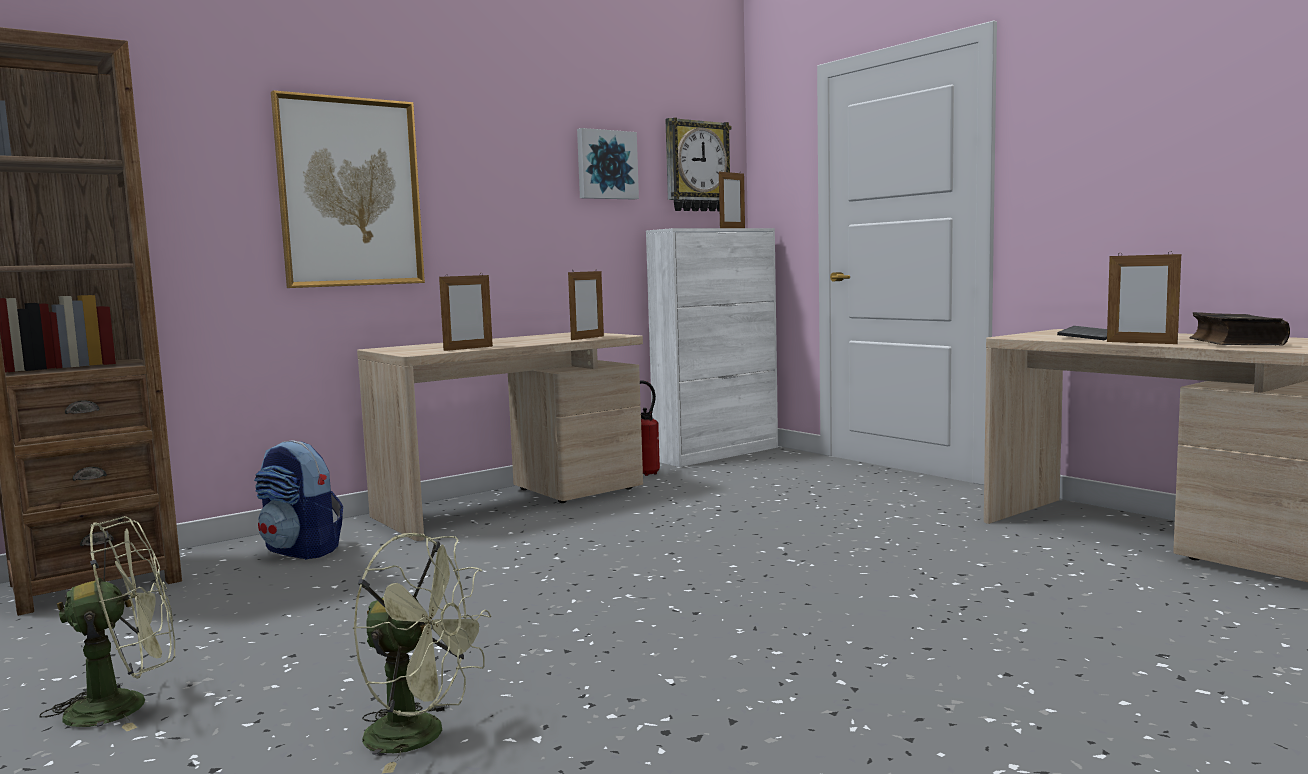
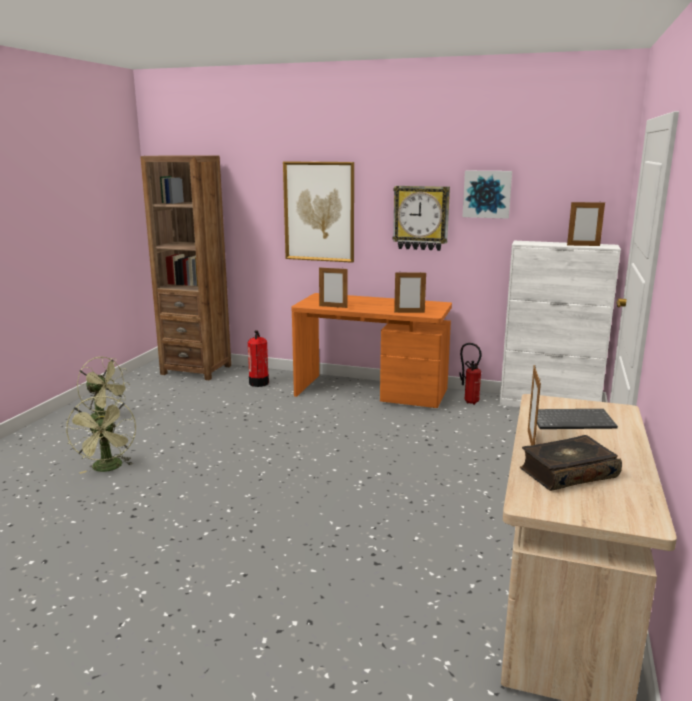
camera: 55 degrees right, 10 degrees up
(302, 551) = (259, 383): backpack -> fire extinguisher
(512, 503) = (371, 392): beige desk -> orange desk
(696, 166) = (572, 193): wall clock -> wall clock (421, 218)

